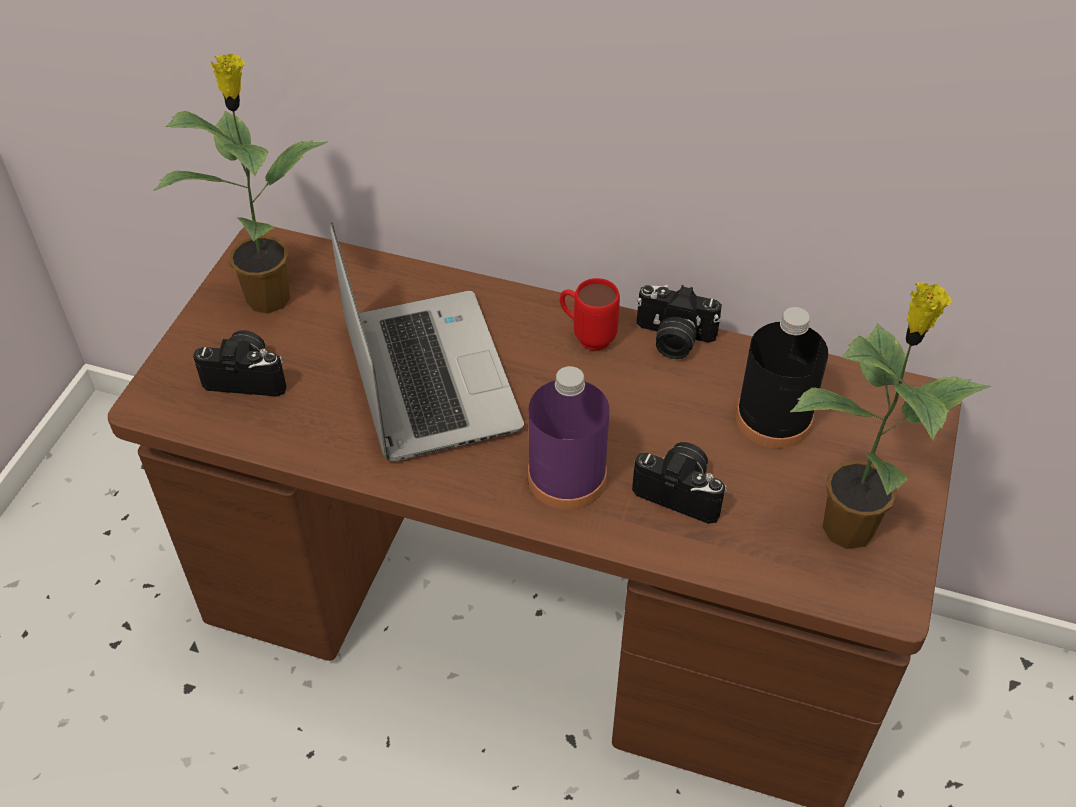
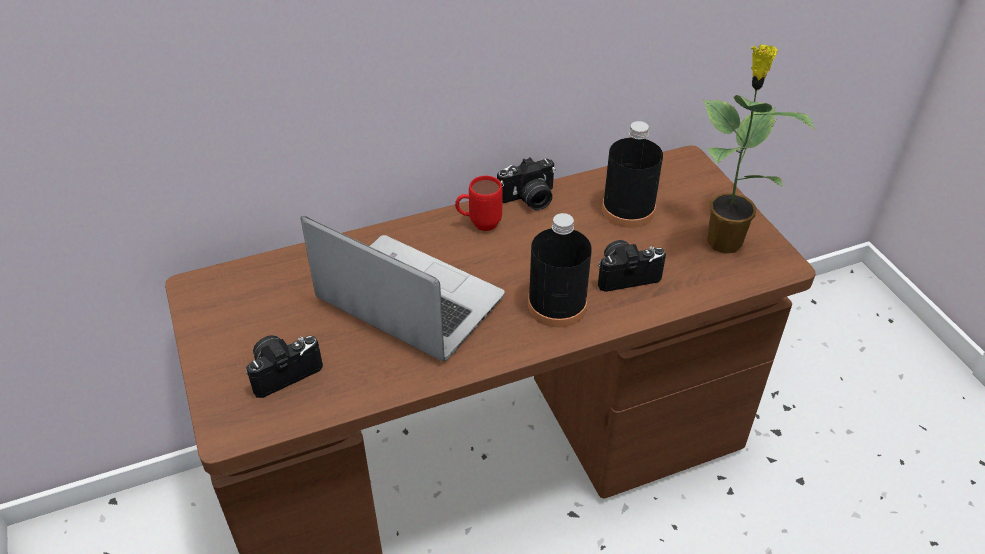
camera: 40 degrees left, 5 degrees down
(269, 295) = (239, 314): potted plant -> none
(567, 477) = (557, 305): purple bottle -> black bottle

